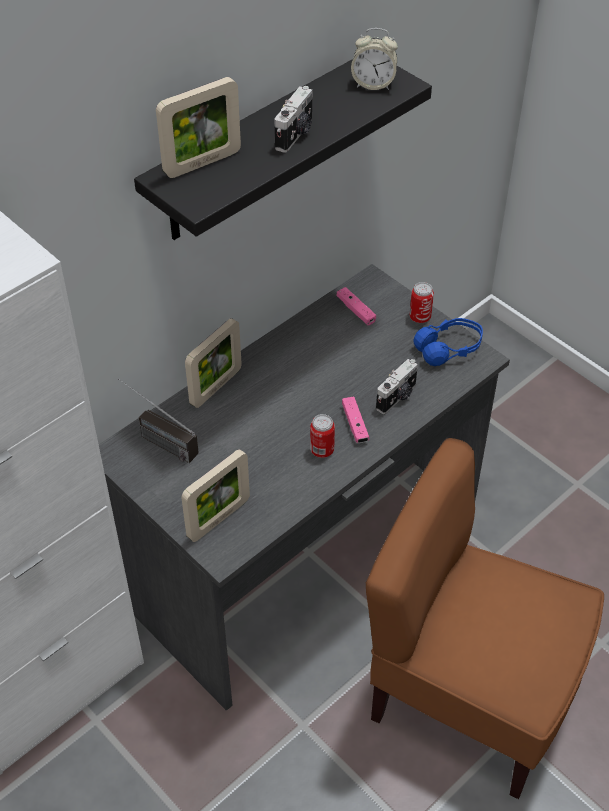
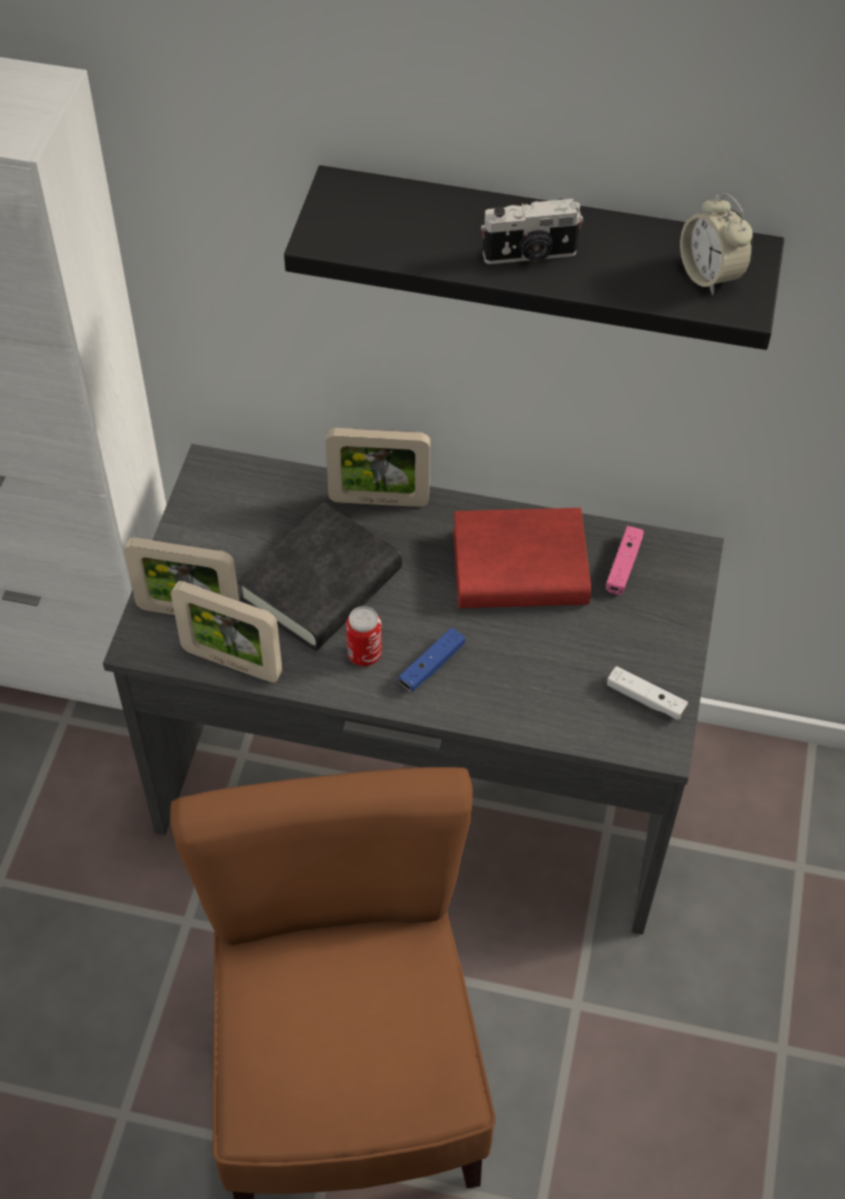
camera: 55 degrees right, 5 degrees up
(155, 439) = (258, 491): radio -> none
(202, 163) = (397, 204): picture frame -> picture frame (232, 663)
(254, 445) = (321, 585): none -> black book
(320, 352) = (519, 568): none -> red book
(355, 424) = (431, 665): pink game controller -> blue game controller
(397, 397) = (512, 686): camera -> none
(420, 317) = (673, 639): can -> none
(449, 349) = (645, 699): blue headphones -> white game controller

